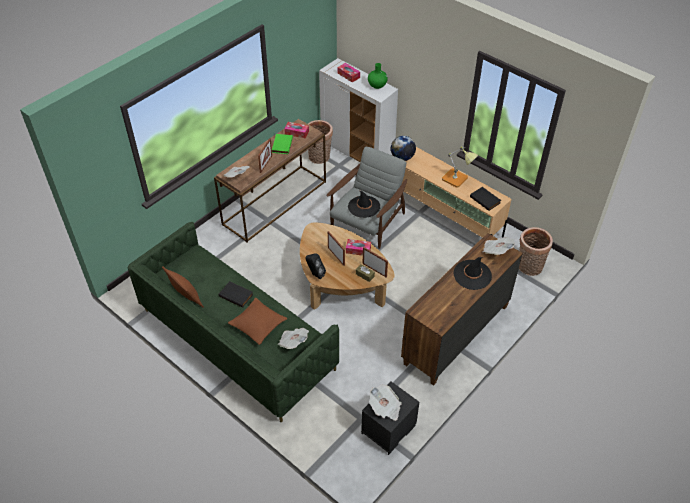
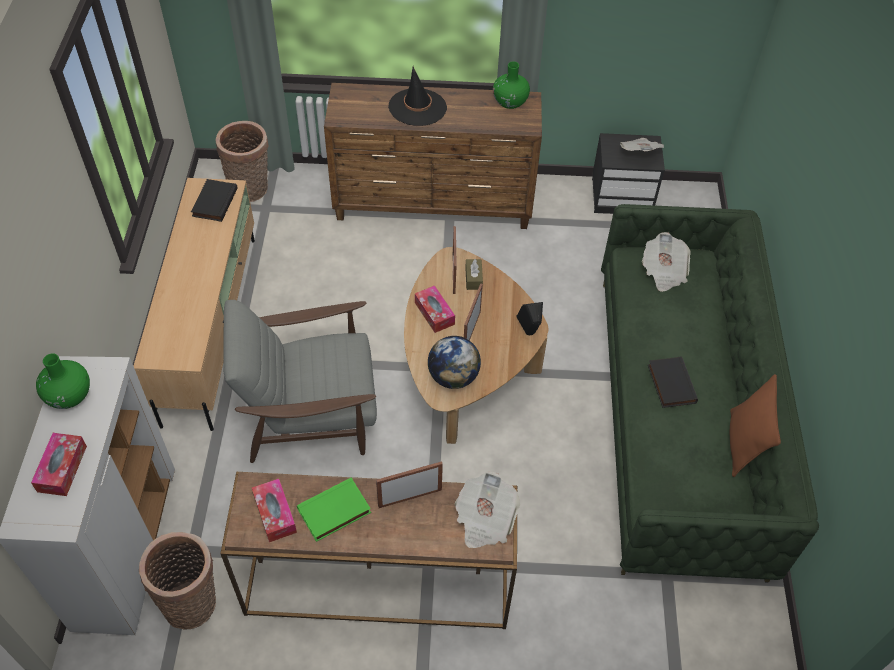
camera: 130 degrees left, 5 degrees up
(258, 324) = (683, 325): brown pillow -> none
(364, 207) = (332, 365): black hat -> none
(402, 158) = (186, 351): globe -> globe (453, 377)
(444, 316) = (510, 102): none -> green vase
(457, 180) = (190, 253): table lamp -> none
(496, 251) = (351, 104): newspaper -> none

